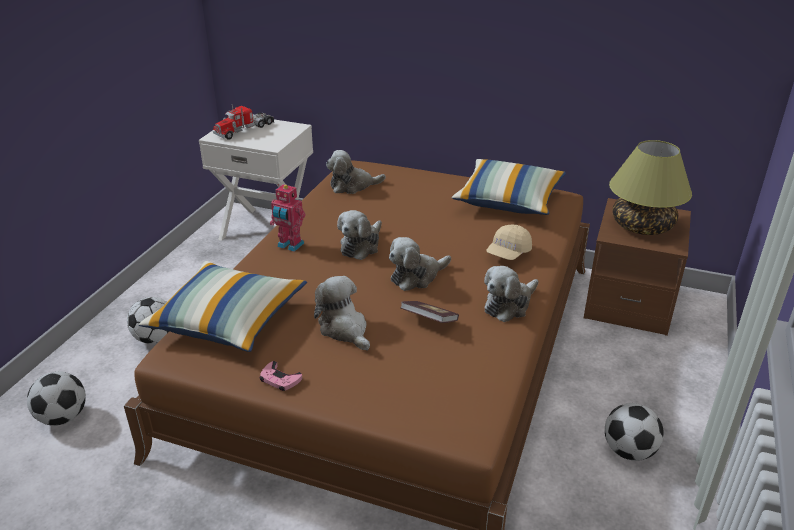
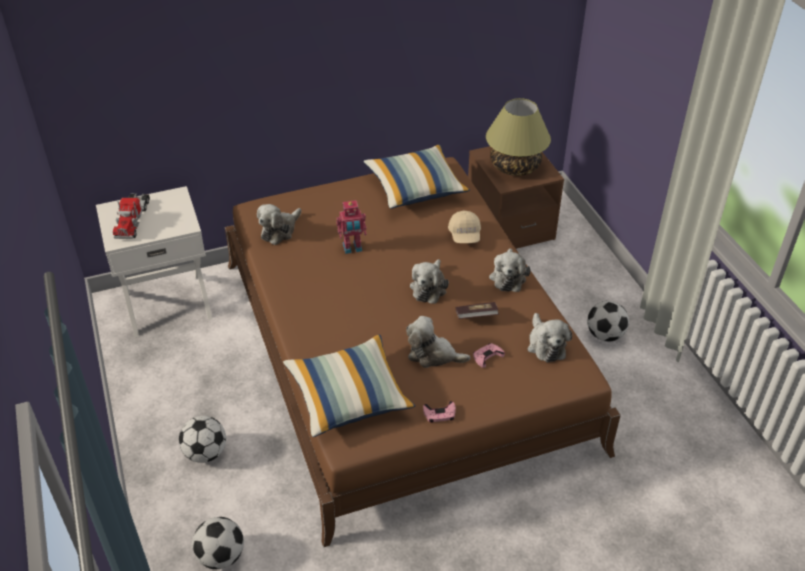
camera: 40 degrees left, 10 degrees up
(289, 246) = (307, 312): toy robot -> toy robot (352, 248)
(361, 246) = (361, 283): plush toy -> plush toy (546, 344)
(393, 358) = (487, 356): none -> pink game controller

